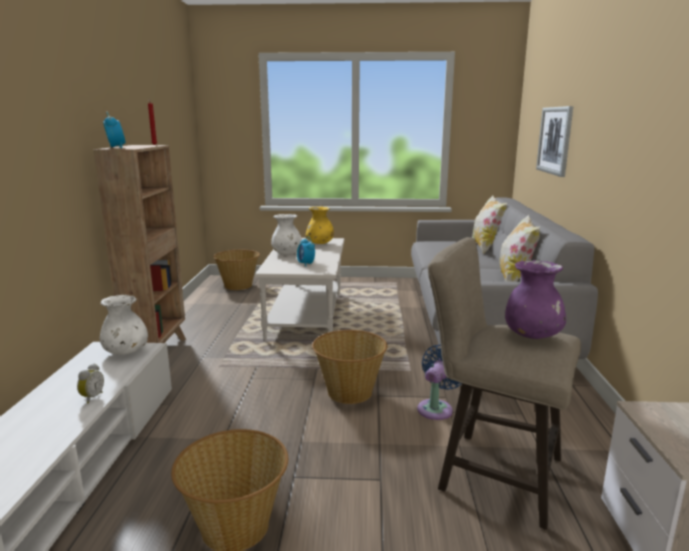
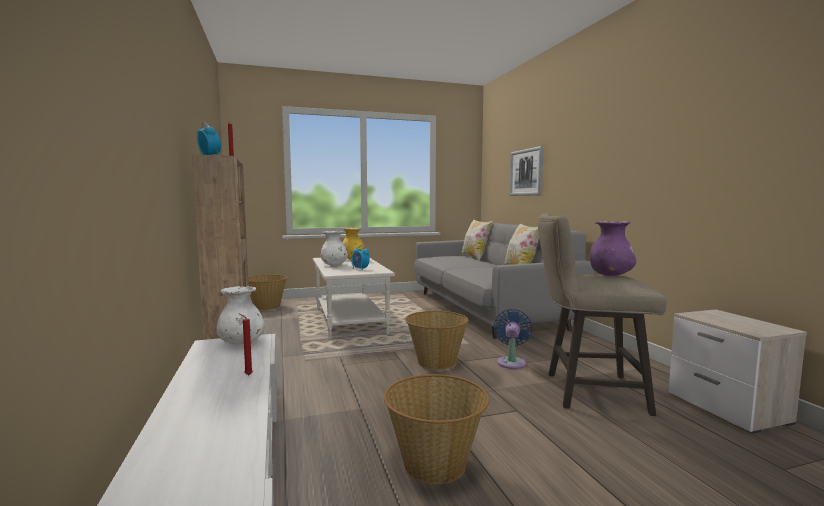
camera: 20 degrees left, 10 degrees down
(91, 397) = (247, 375): alarm clock -> red candle

